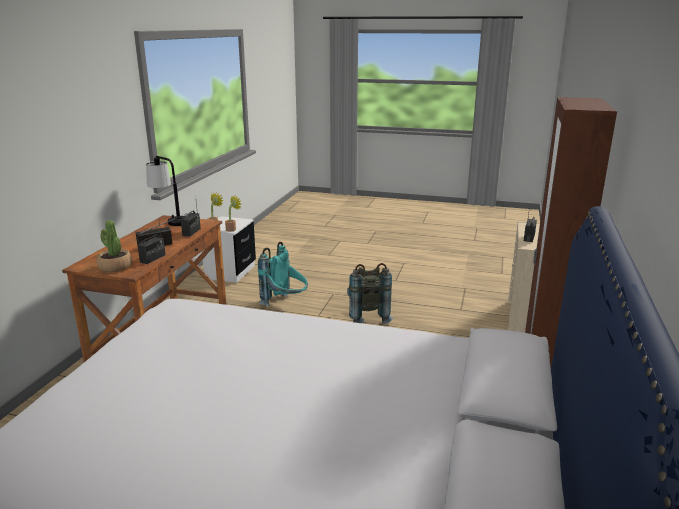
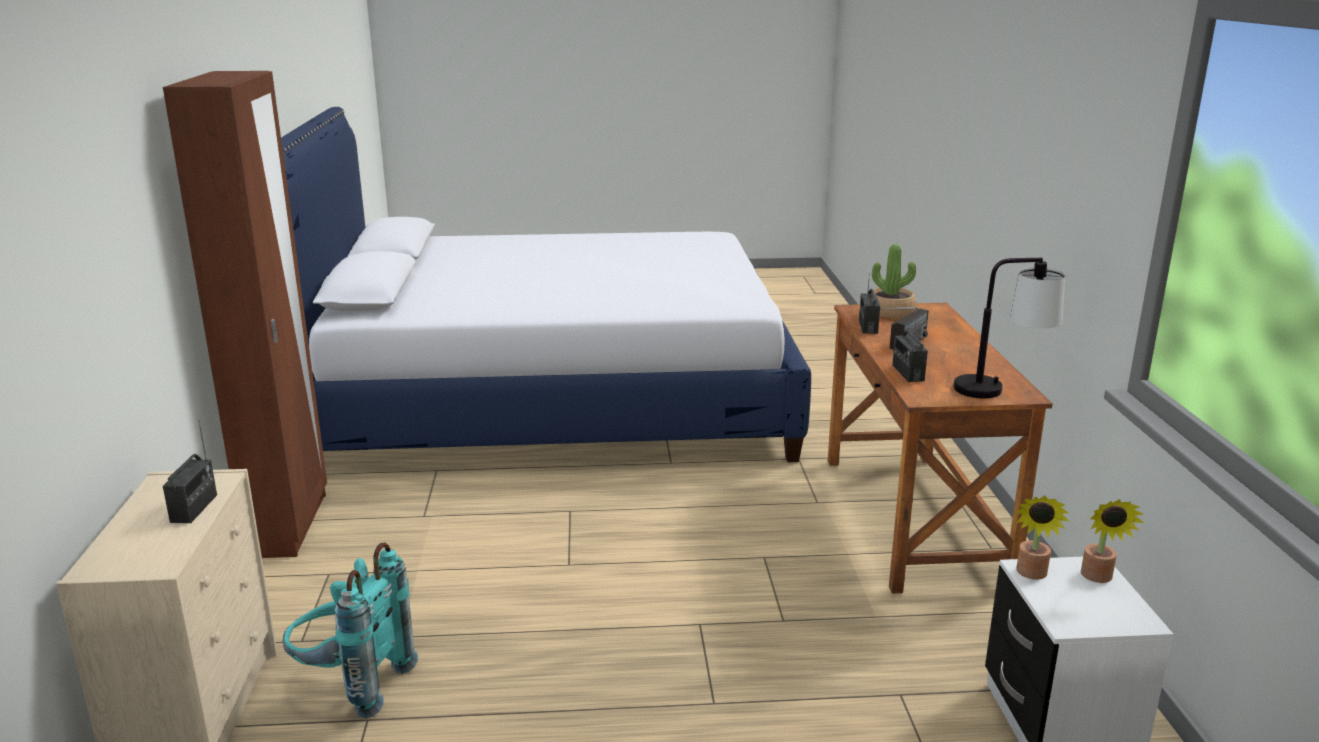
camera: 160 degrees right, 0 degrees up
(285, 304) = (795, 640): turquoise backpack -> turquoise backpack (351, 685)
(367, 316) = (593, 645): grey backpack -> none

